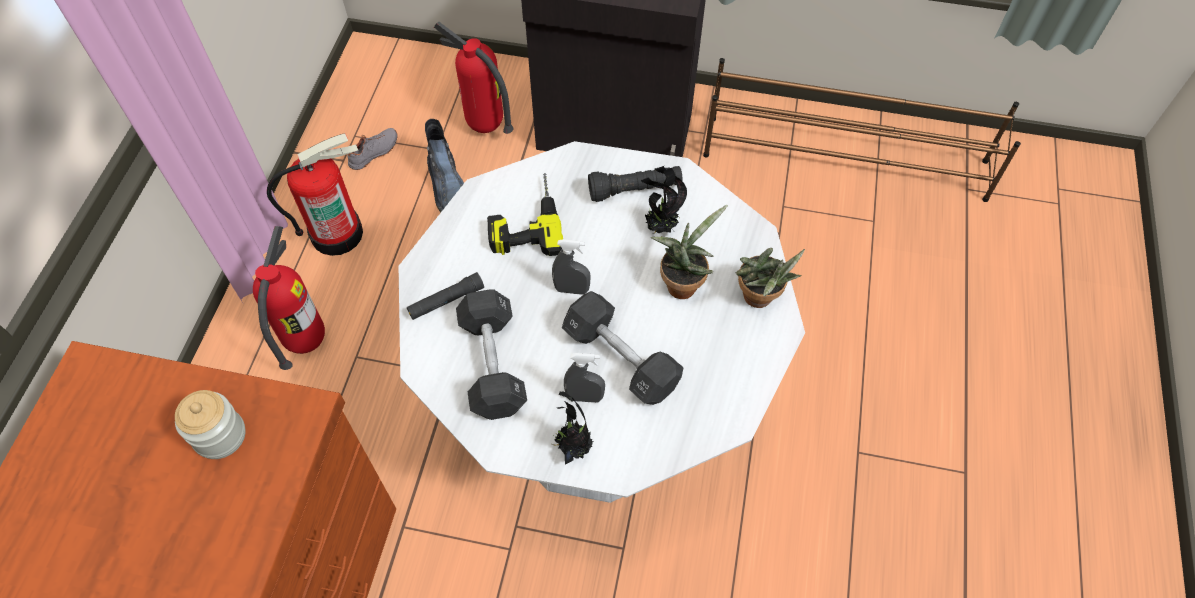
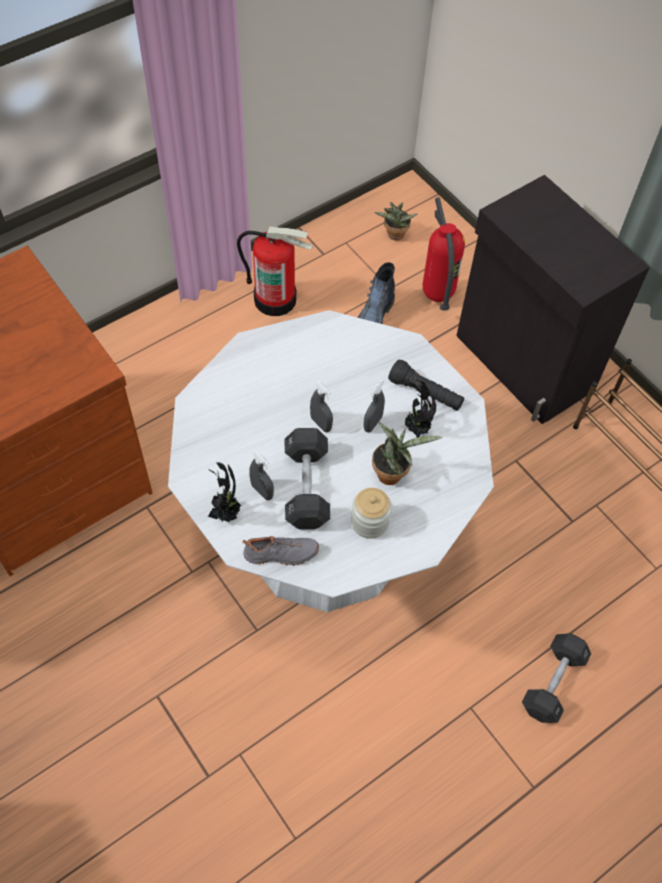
camera: 40 degrees right, 0 degrees up
(220, 435) = (46, 351): jar -> jar (369, 522)
(305, 341) = (195, 353): fire extinguisher -> none
(375, 153) = (347, 263): grey shoe -> grey shoe (281, 555)
(446, 301) = (242, 374): black flashlight -> none
(492, 364) = (231, 430): black dumbbell -> black dumbbell (553, 682)
(524, 220) = (337, 360): power drill -> none
(618, 252) = (372, 423): none -> grey spray bottle
(759, 300) = (430, 522): potted plant -> potted plant (394, 236)

